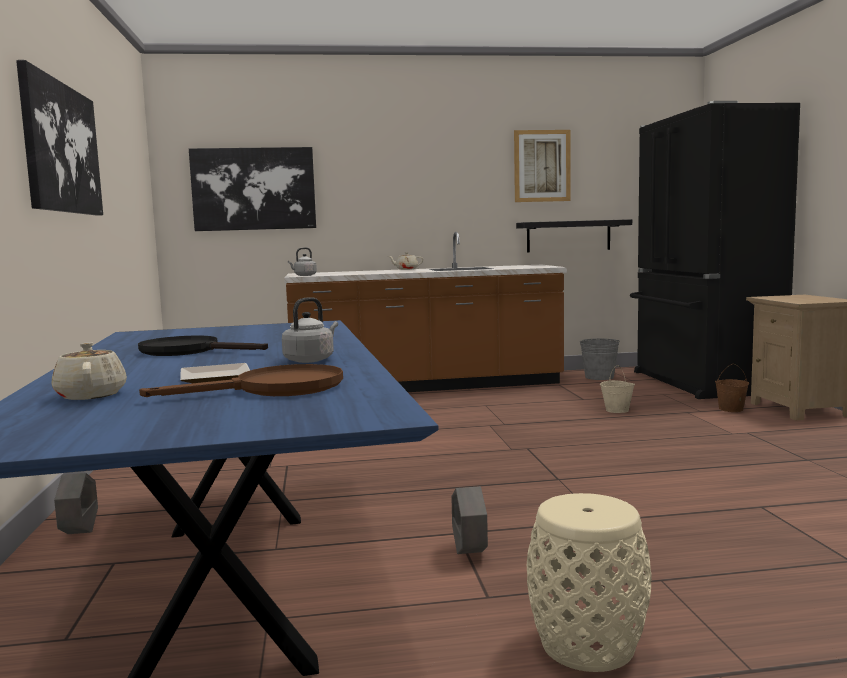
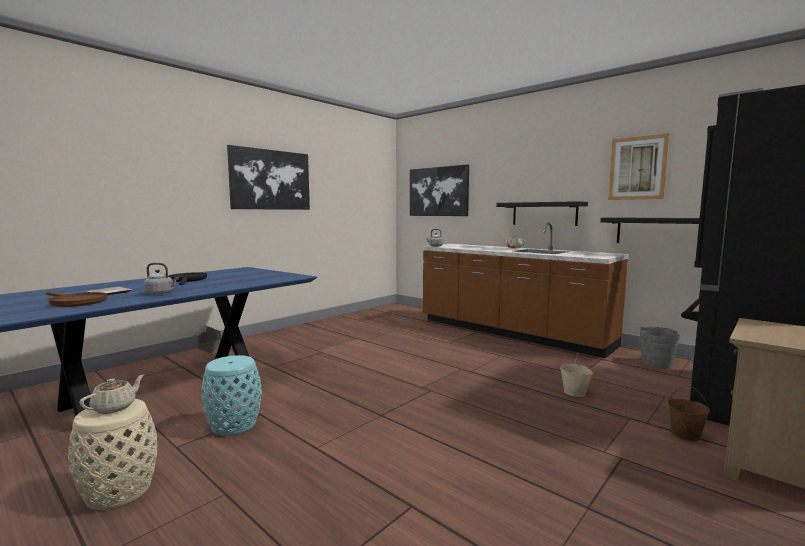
camera: 50 degrees right, 0 degrees up
(91, 395) = (69, 291): beige teapot -> beige teapot (115, 407)
(437, 221) = (544, 213): none -> black shelf
(469, 552) = (234, 425): grey planter -> turquoise stool

